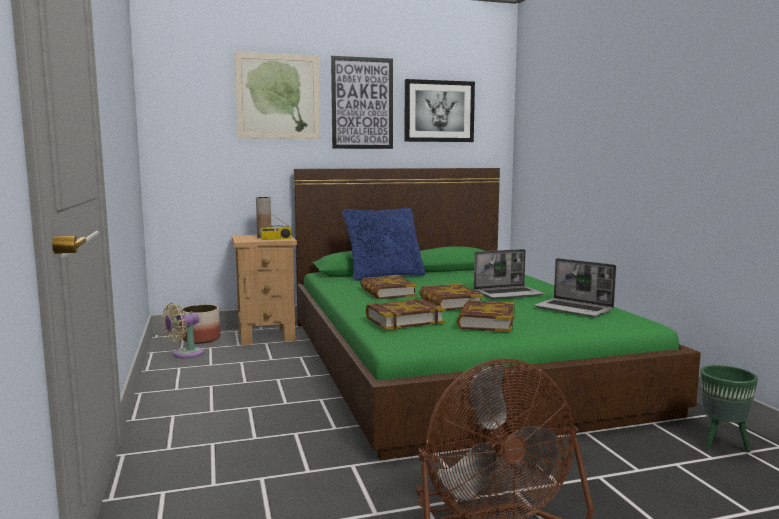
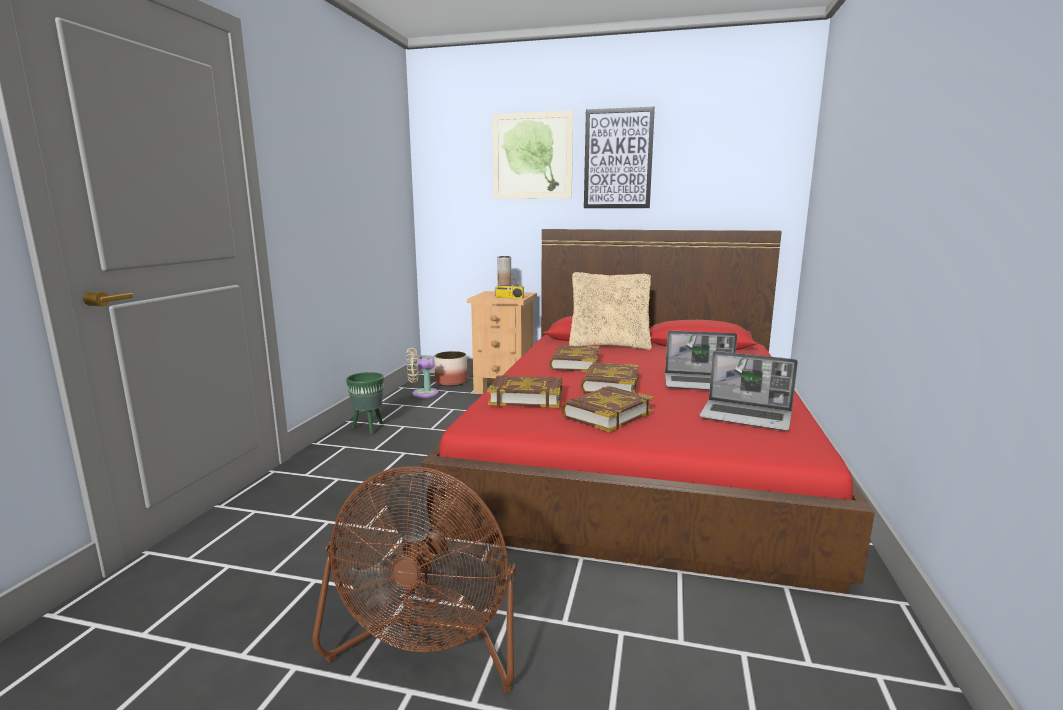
camera: 30 degrees right, 5 degrees up
(385, 275) = (609, 344): blue pillow -> beige pillow
(439, 111) = (709, 164): picture -> none
(453, 361) = (640, 447): green bed -> red bed
(574, 309) = (747, 417): laptop -> laptop turned 45 degrees counterclockwise
(722, 445) = (849, 652): green planter -> green planter (368, 428)

